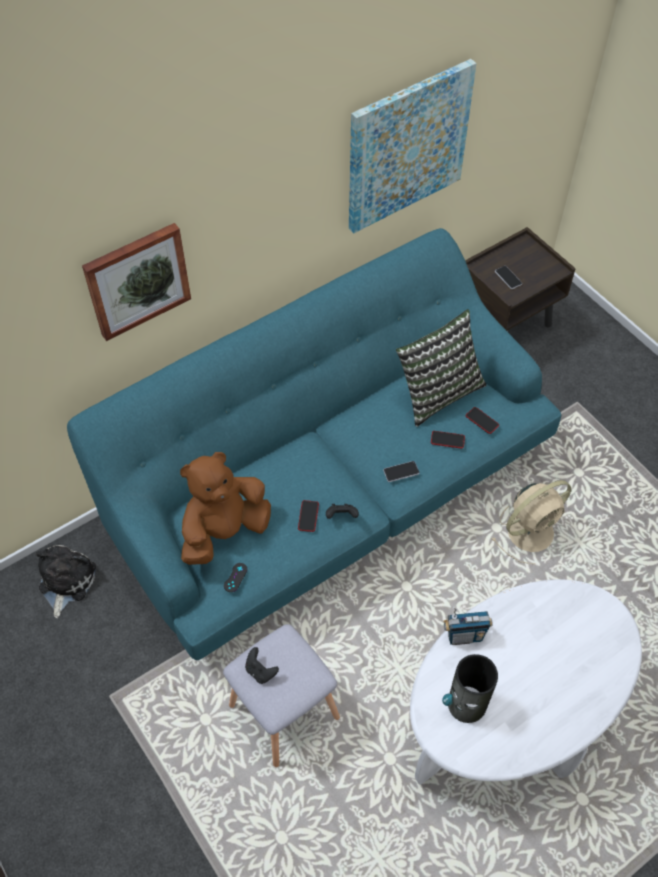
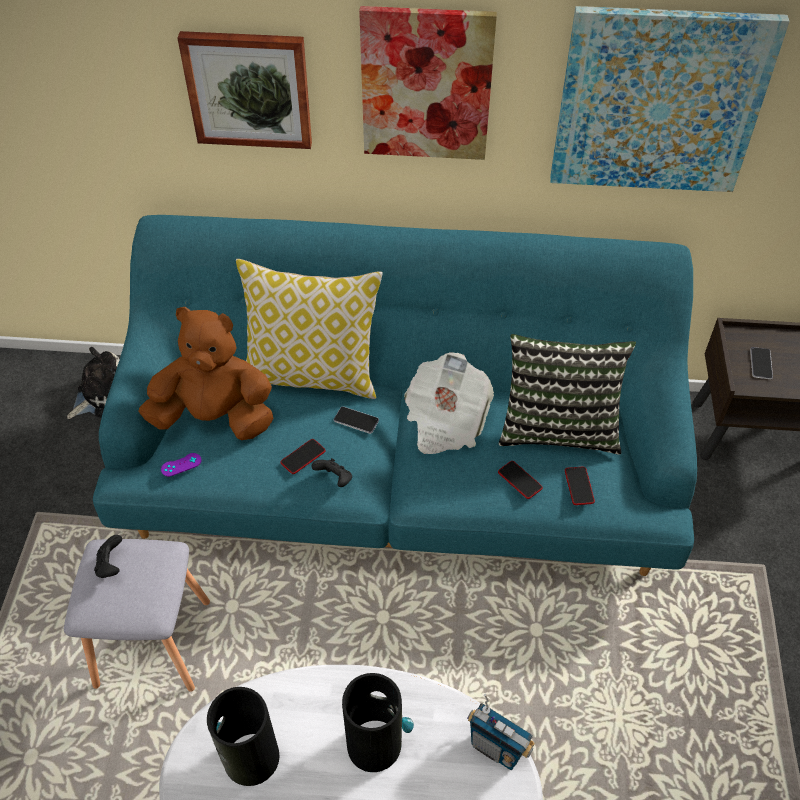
camera: 40 degrees right, 5 degrees down
(235, 577) = (181, 465): black game controller -> purple game controller
(256, 459) = (313, 375): none -> pillow
(262, 211) = (426, 84): none -> picture
(370, 433) = (445, 421): none -> newspaper
(401, 472) = (438, 478): phone -> phone (356, 420)
(464, 636) = (323, 686): radio -> radio (497, 748)
(521, 643) = (375, 743): none -> vase
(532, 531) = (574, 663): beige fan -> none

